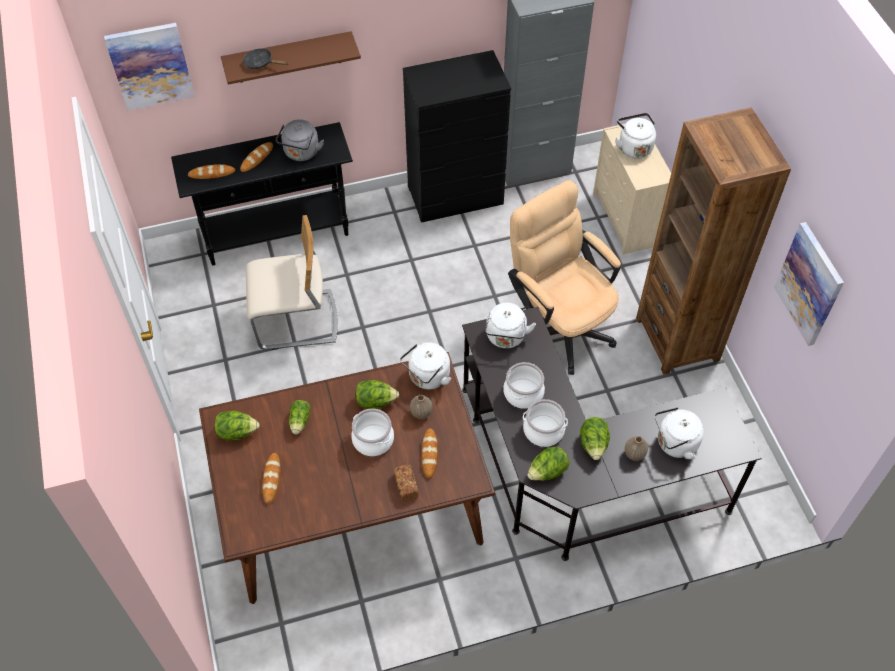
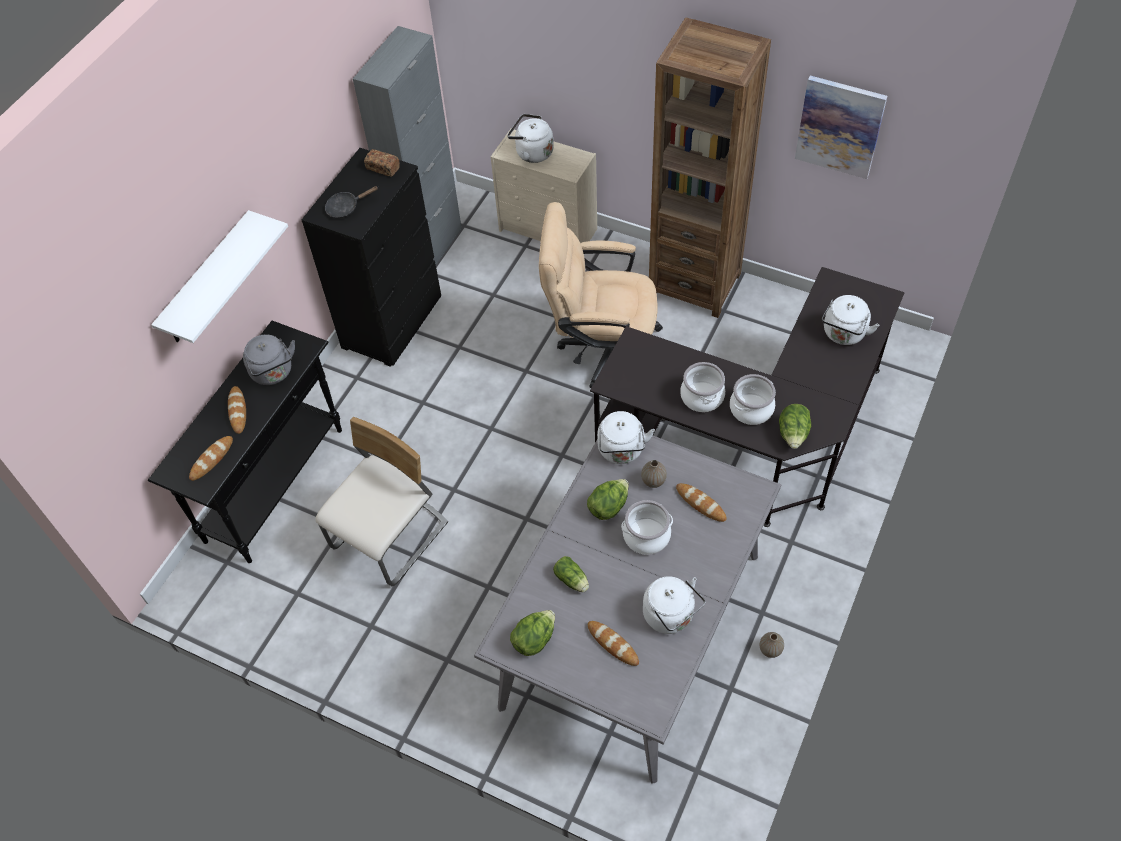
camera: 45 degrees left, 0 degrees up
(150, 65) = (93, 386): picture -> none
(261, 63) = (202, 299): black frying pan -> black frying pan (346, 208)
(288, 57) = (207, 280): brown shelf -> white shelf
(351, 508) = (632, 631): brown dining table -> grey dining table
(405, 486) = (716, 543): bread -> bread (382, 168)
(506, 338) = (635, 369): white kettle -> white kettle (671, 616)
(593, 445) = (796, 386): lettuce -> none
(634, 454) = (829, 366): vase -> vase (770, 650)

